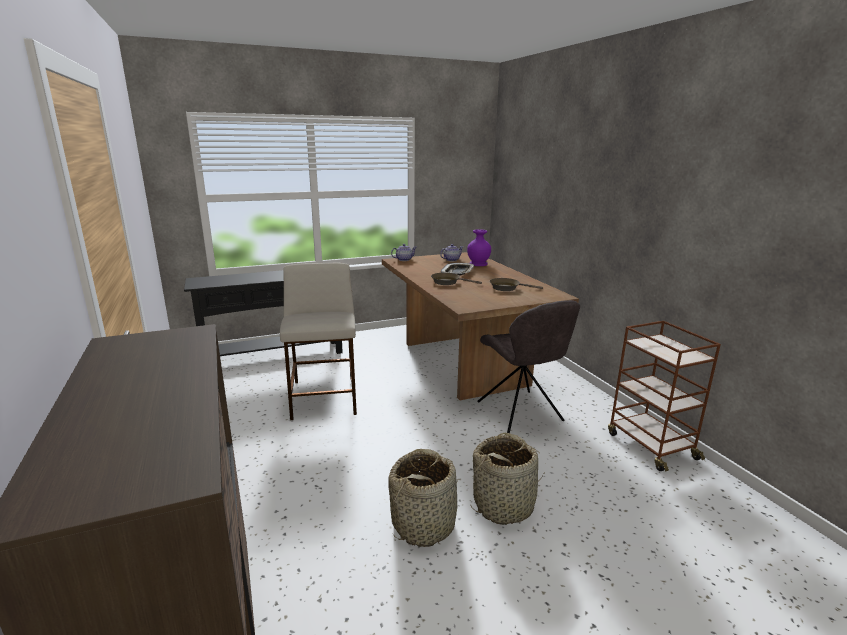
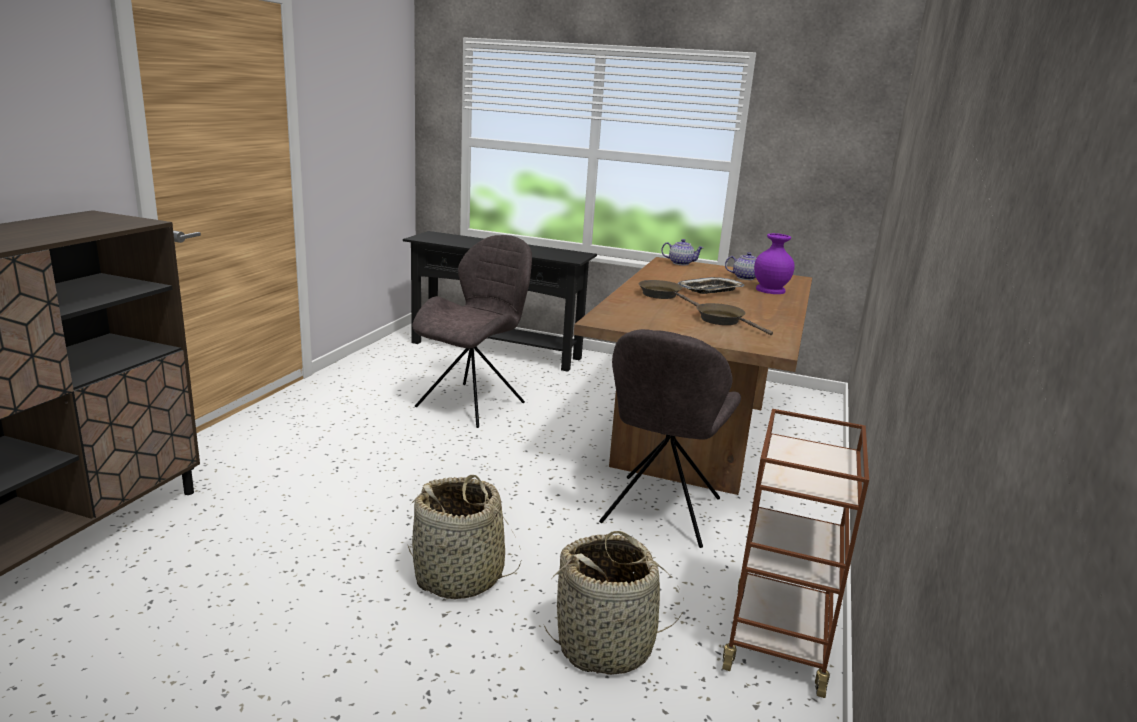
camera: 40 degrees right, 0 degrees up
(324, 398) = (473, 403): beige stool -> grey chair
(424, 524) = (360, 544): basket -> basket (606, 645)

